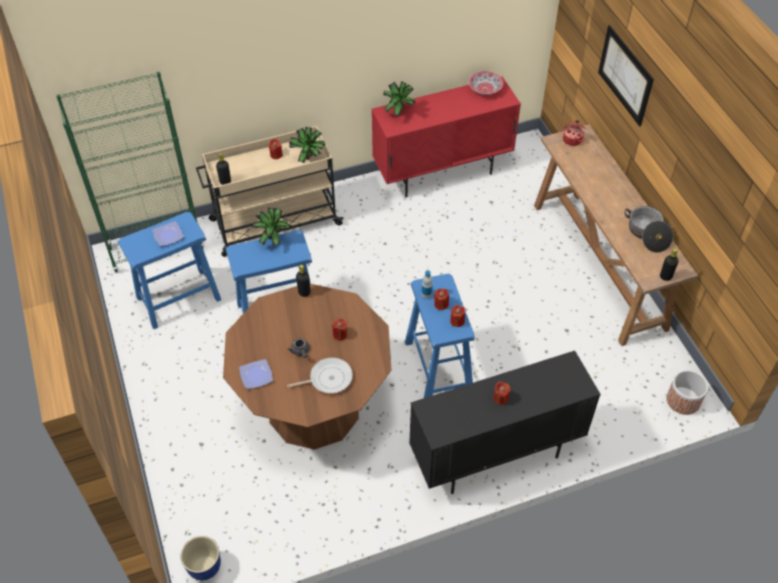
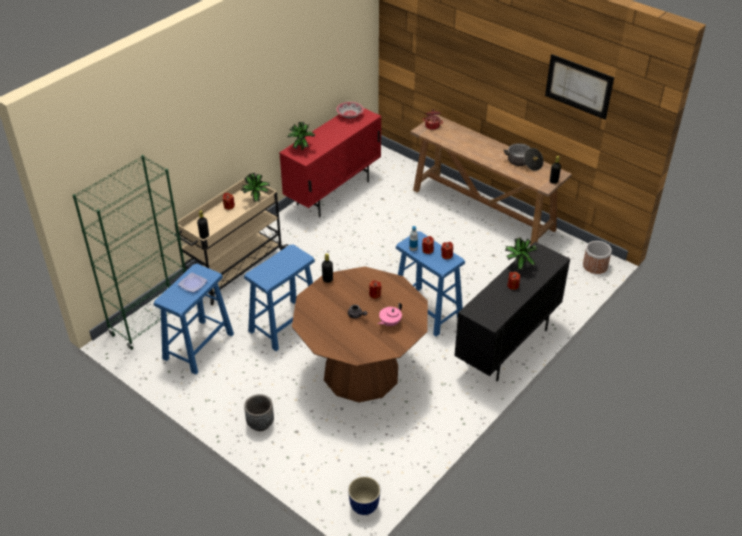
camera: 30 degrees left, 10 degrees down
(174, 416) = (260, 423): none -> grey planter
(257, 376) = (338, 342): plate -> none
(273, 240) = (276, 257): potted plant -> potted plant (518, 266)
(328, 378) = (389, 323): frying pan -> pink teapot
(625, 75) = (462, 62): picture -> picture (578, 86)

